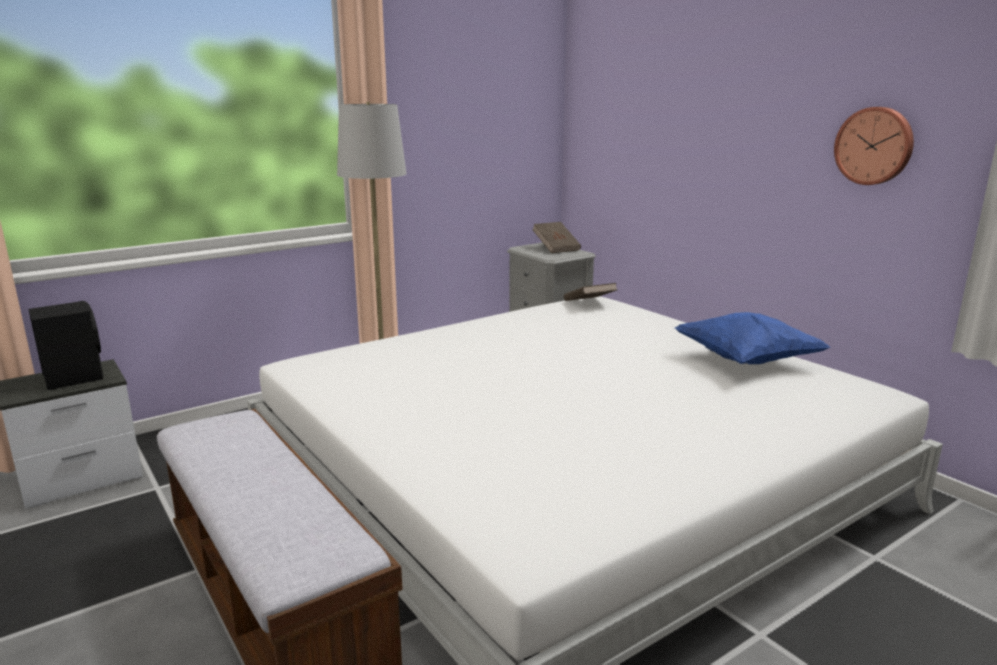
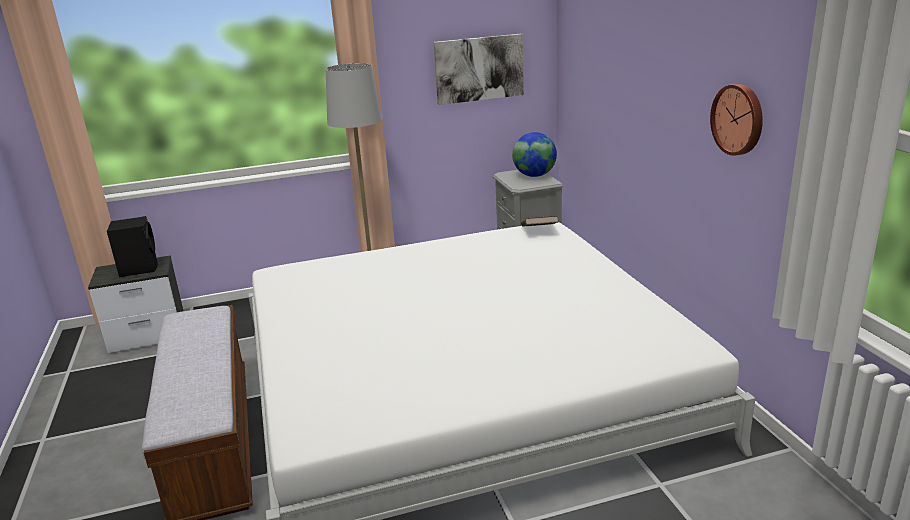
camera: 20 degrees right, 5 degrees up
(490, 126) = (479, 68): none -> picture
(556, 248) = (534, 175): brown book -> globe
(746, 360) = (611, 302): blue pillow -> none

